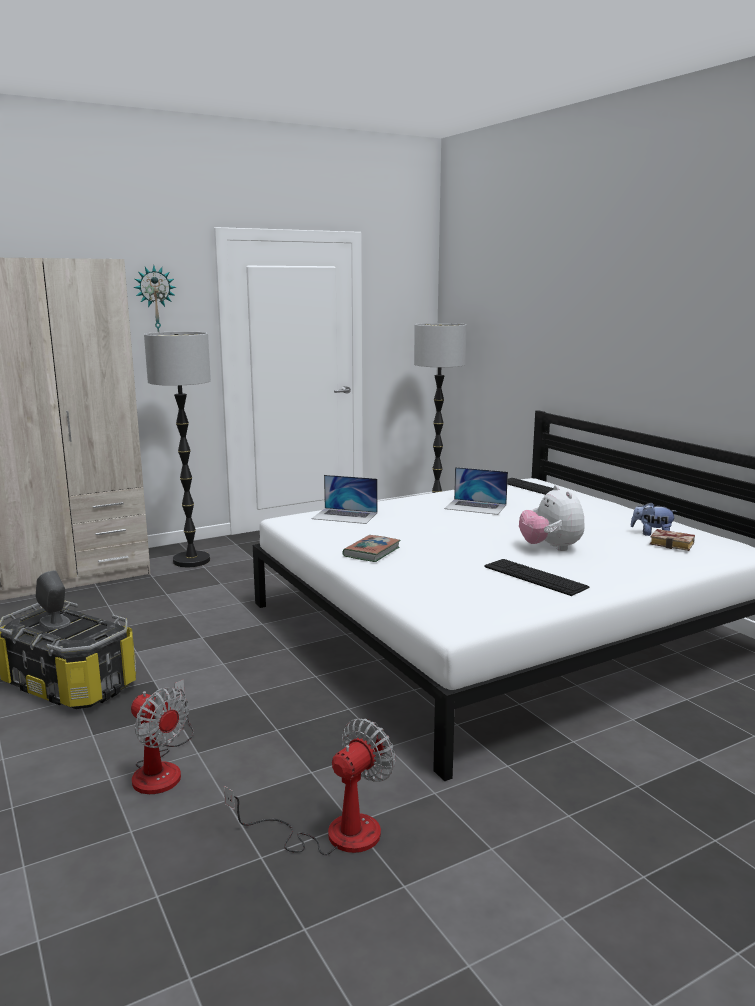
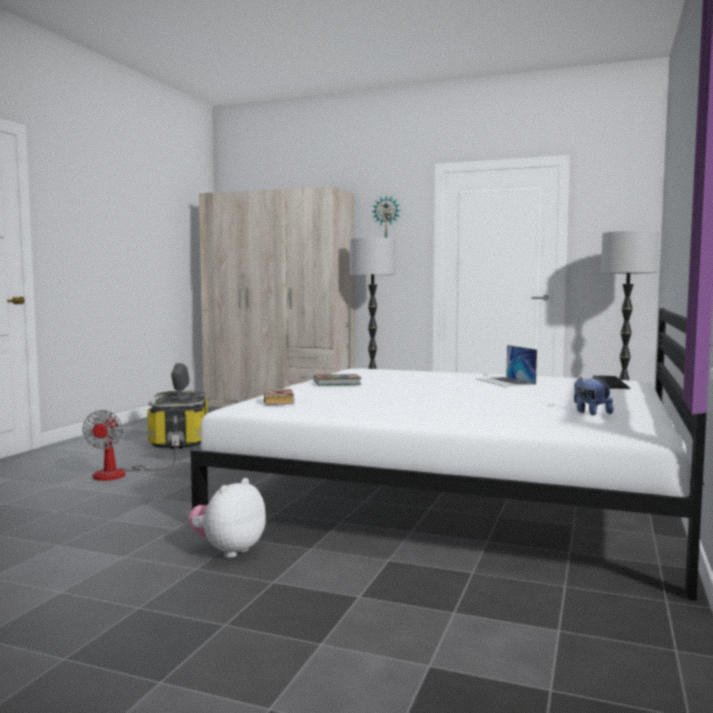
camera: 50 degrees right, 10 degrees down
(333, 833) = (97, 518): fan -> none
(345, 516) = (394, 371): laptop -> none
(535, 577) = (377, 406): keyboard -> none
(550, 548) = (458, 401): plush toy -> plush toy (228, 550)
(674, 544) = (573, 417): book -> book (280, 402)

